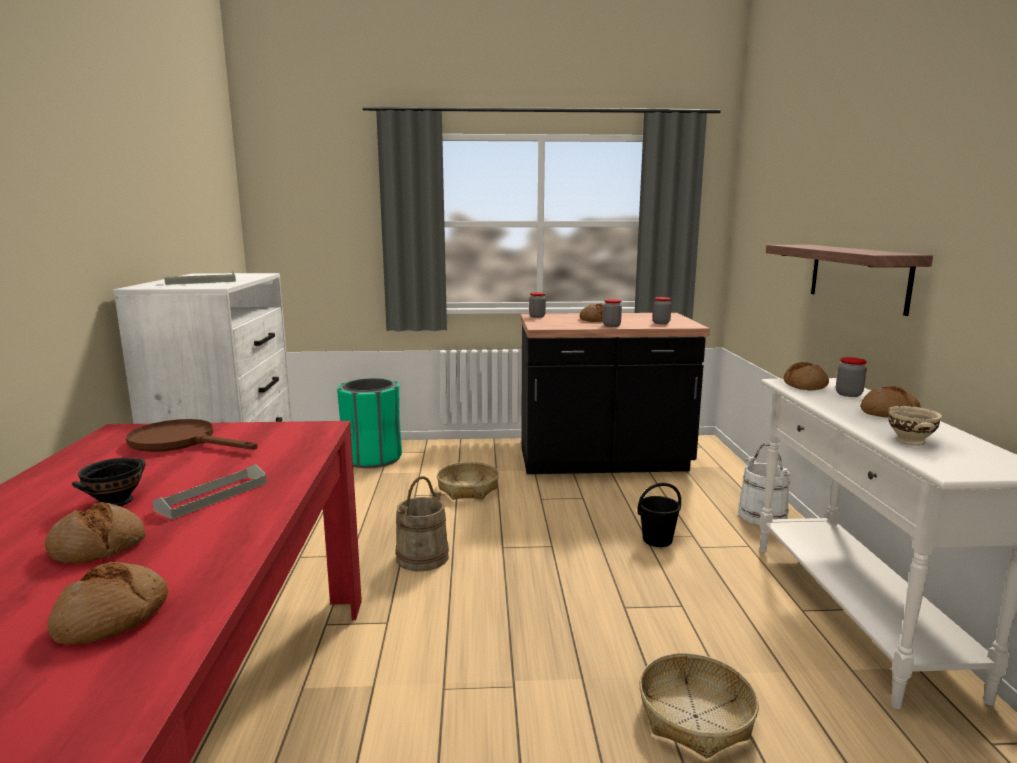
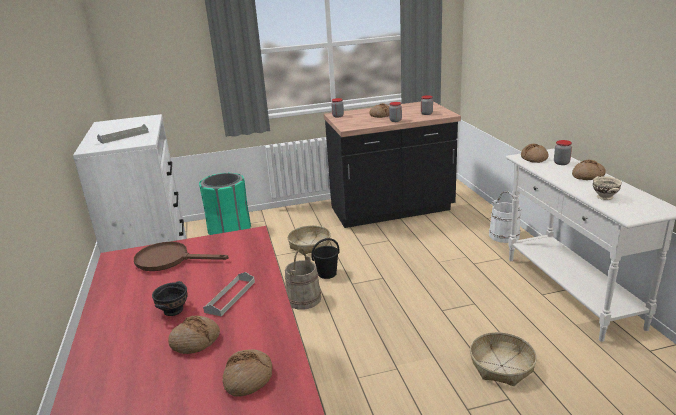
camera: 10 degrees left, 10 degrees up
(658, 540) = (446, 263): black bucket -> black bucket (327, 273)
(857, 276) = (560, 83): shelf -> none

